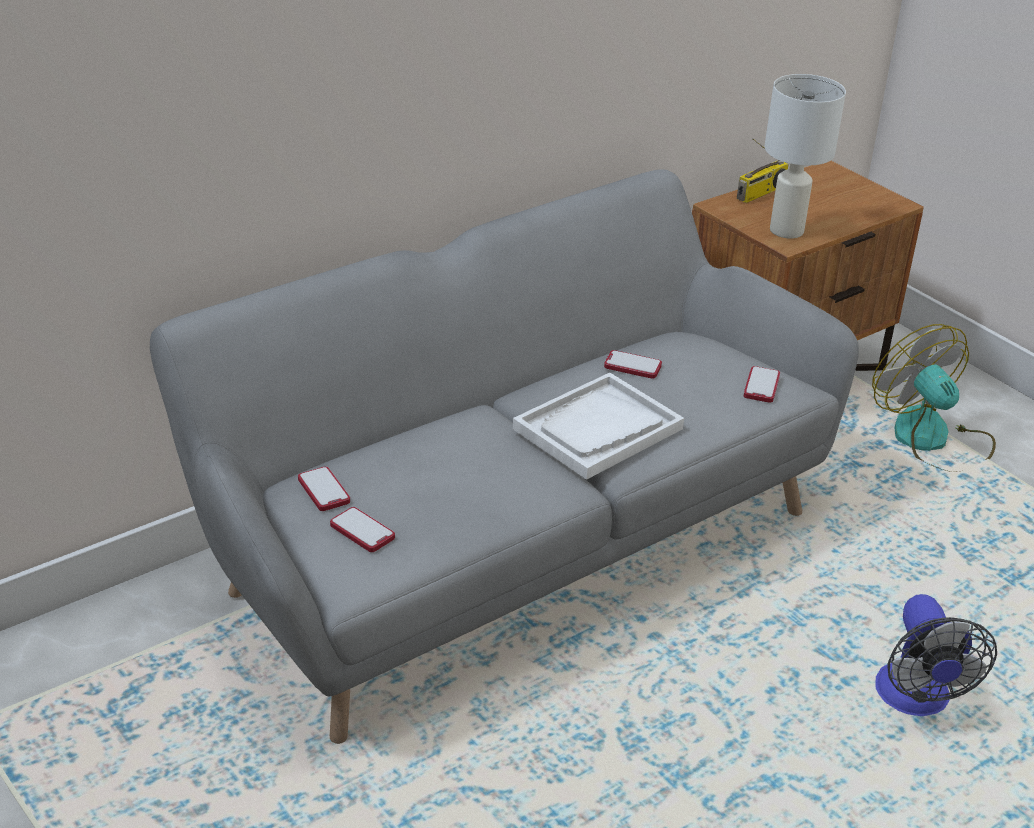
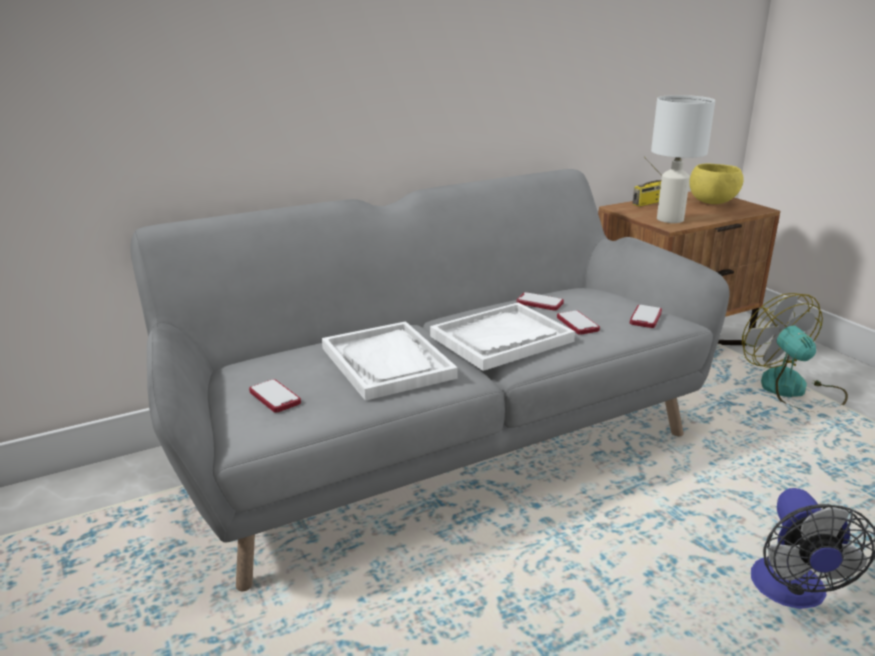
camera: 10 degrees right, 10 degrees down
(324, 490) = (257, 369): phone -> phone (577, 324)
(474, 474) = (387, 363): none -> white tray
(838, 191) = (712, 202): none -> yellow bowl

